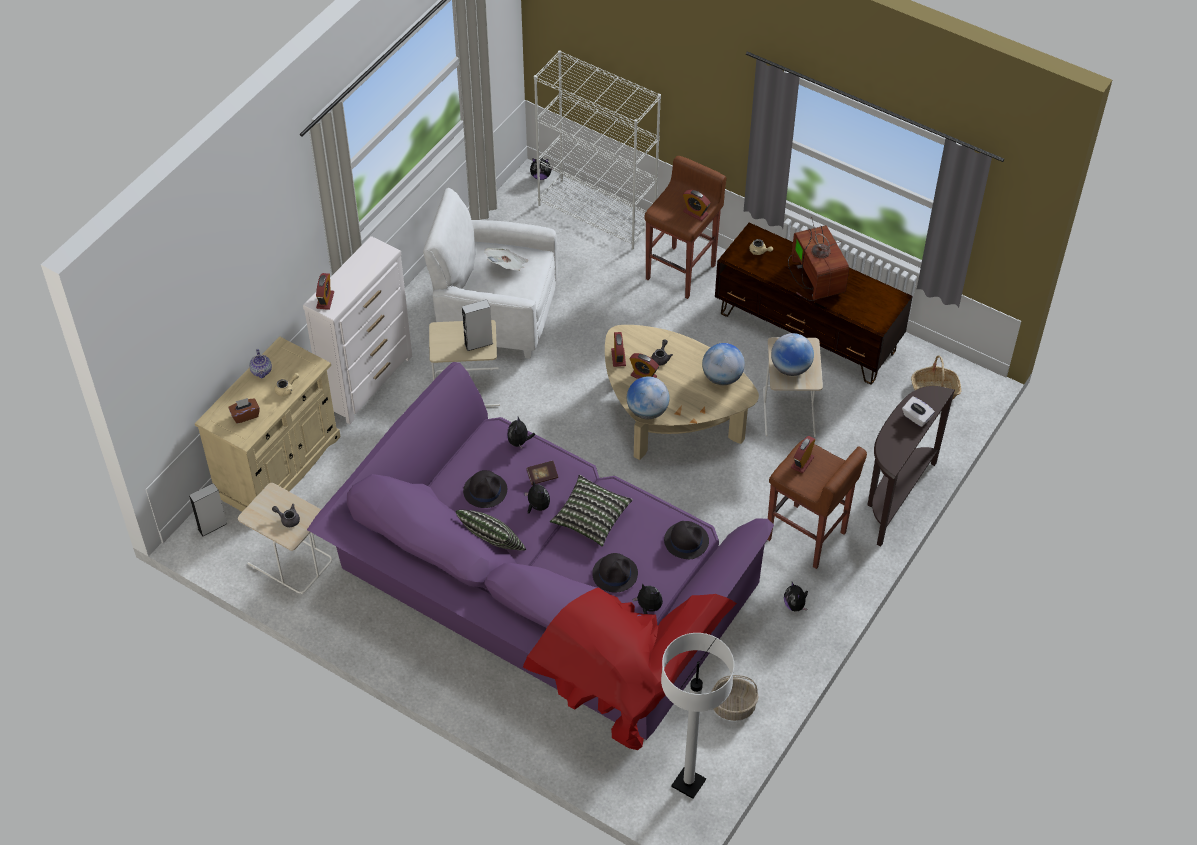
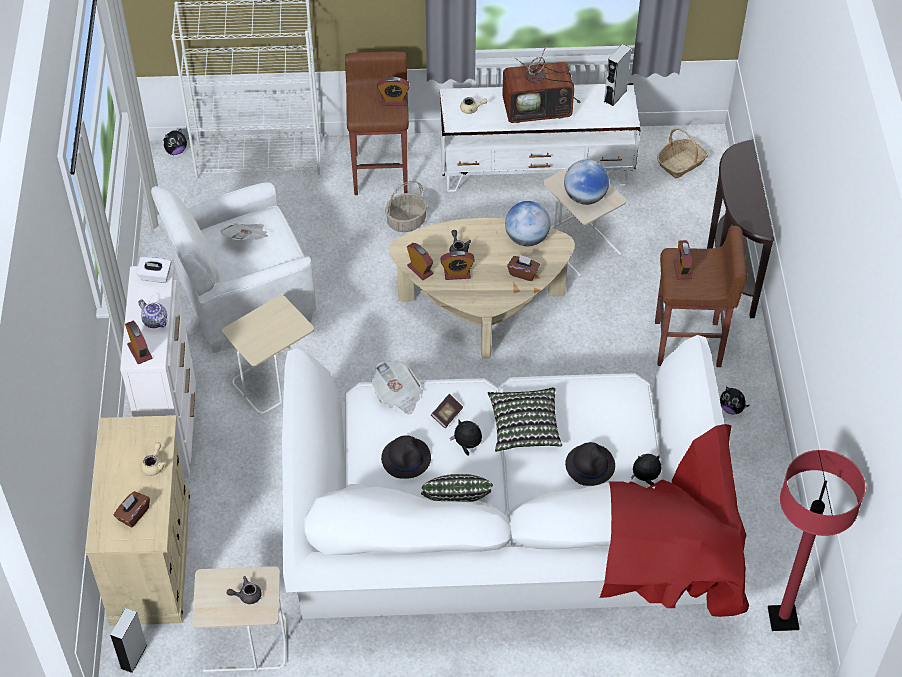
camera: 35 degrees left, 0 degrees up
(262, 371) = (112, 461): teapot -> teapot (156, 321)
(478, 343) = (286, 324): grey speaker -> grey speaker (615, 96)
(519, 442) = (398, 395): plush toy -> newspaper
(541, 589) = (505, 525): purple sofa -> white sofa
(647, 411) = (488, 303): globe -> none
(686, 540) = (625, 399): black hat -> none
(688, 783) = (783, 618): white floor lamp -> red floor lamp
(695, 402) = (523, 273): none -> brown tissue box
(733, 706) = (760, 527): basket -> basket (406, 221)
(807, 333) = (536, 170): brown tv stand -> white tv stand
(814, 277) = (538, 108): television -> television turned 135 degrees clockwise
(916, 417) = (745, 179): white tissue box -> white tissue box (155, 276)

